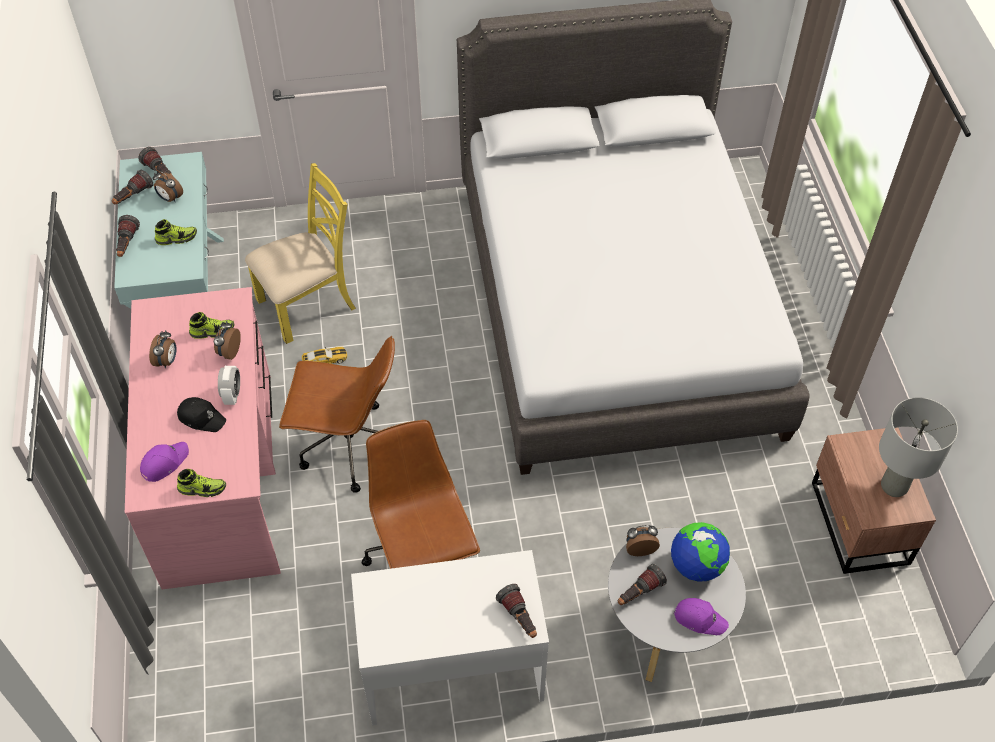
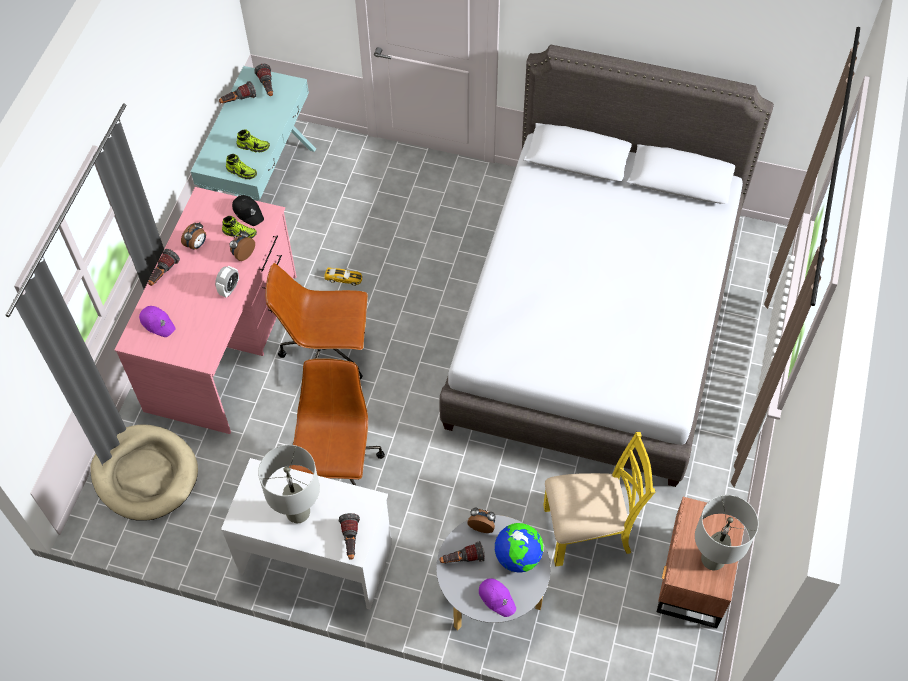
camera: 25 degrees right, 5 degrees up
(127, 245) = (215, 139): flashlight -> flashlight (163, 274)
(164, 463) = (157, 323): purple cap -> purple cap turned 60 degrees clockwise
(170, 198) = (264, 111): alarm clock -> none
(200, 659) = (145, 474): none -> beige dog bed
(201, 417) = (199, 298): black cap -> black cap (248, 212)
(202, 488) = (174, 353): shoe -> shoe (242, 172)
(307, 304) = (353, 227): yellow chair -> yellow chair (588, 530)
(349, 446) = (327, 355): brown office chair -> brown office chair turned 150 degrees clockwise
(441, 612) = (298, 512): none -> grey table lamp

